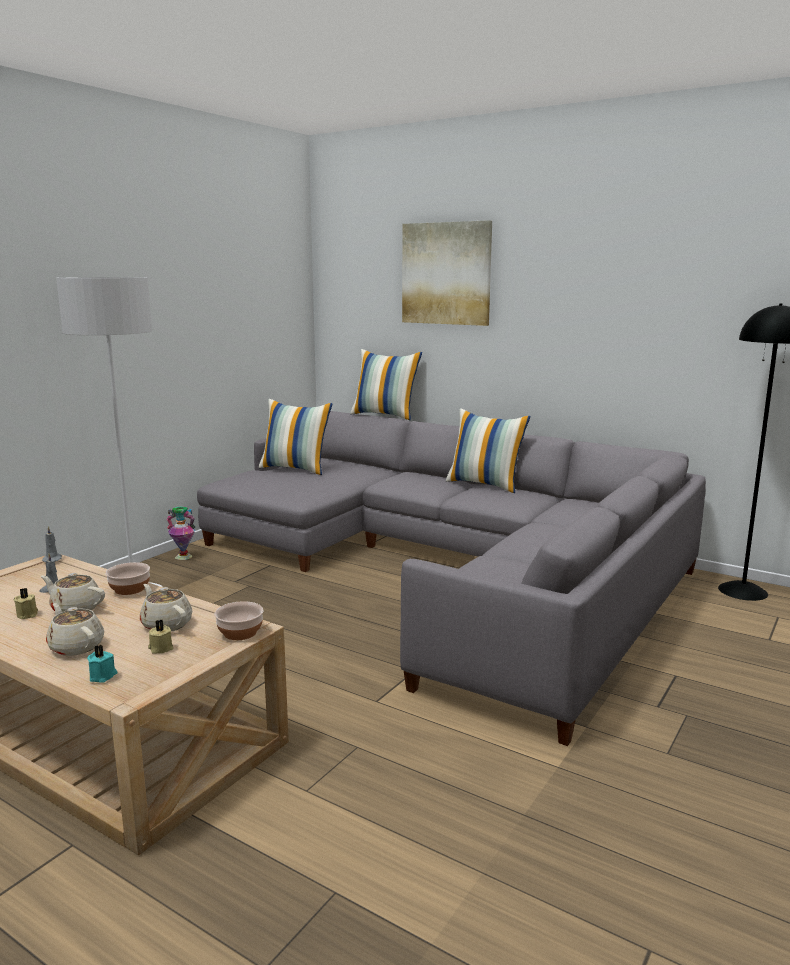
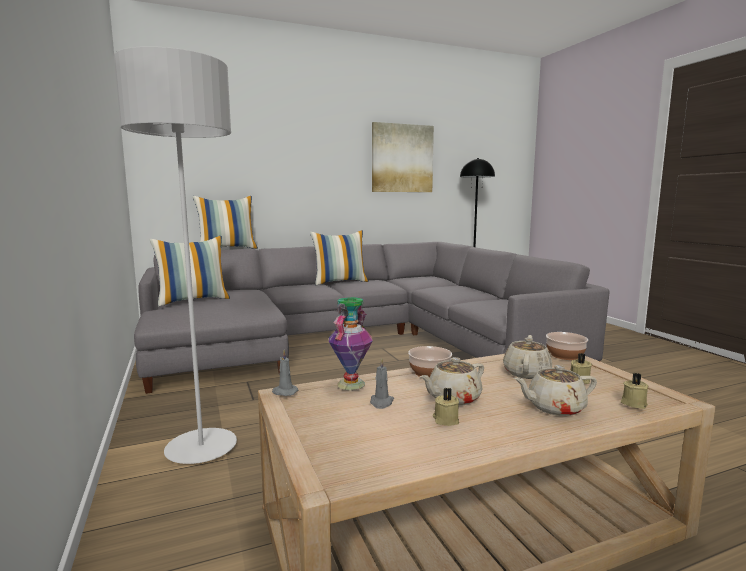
camera: 55 degrees left, 5 degrees down
(103, 676) = (633, 403): turquoise candle -> beige candle
(166, 624) = (526, 373): beige teapot -> beige teapot turned 120 degrees clockwise
(183, 556) = (151, 407): vase -> vase (350, 384)
(446, 273) = (268, 135): picture -> picture (402, 158)

